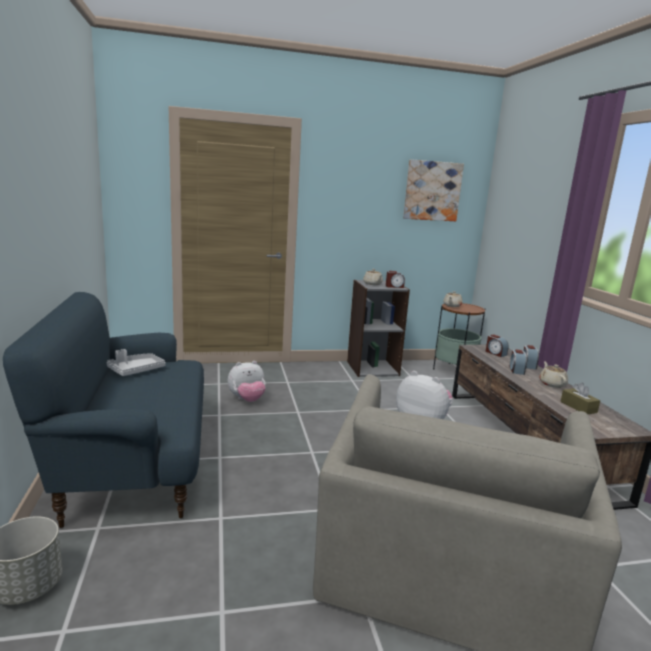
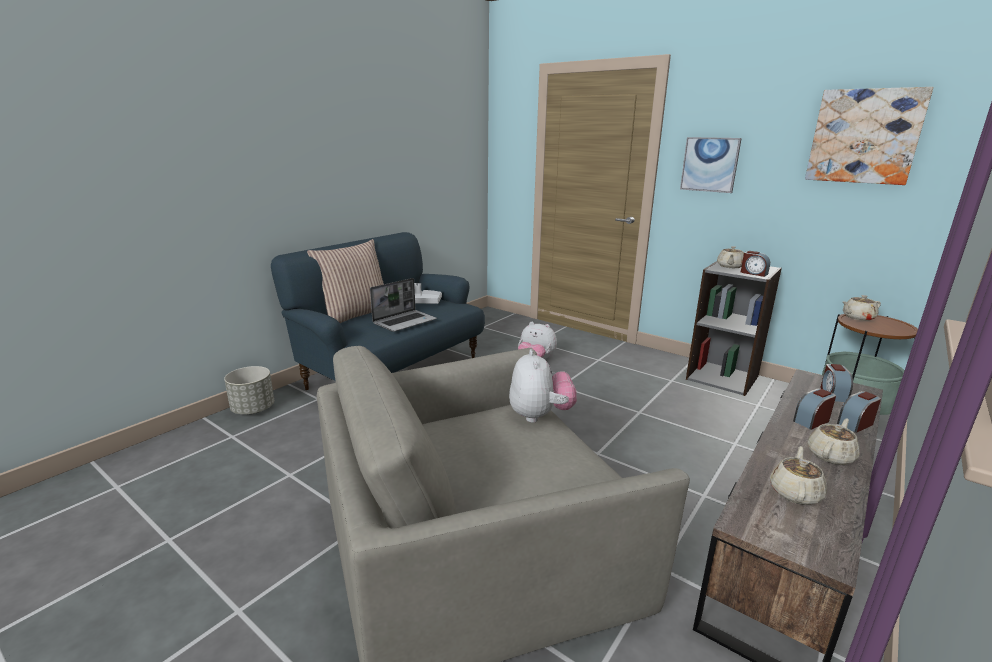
camera: 50 degrees right, 5 degrees up
(89, 405) = (355, 314): none -> pillow
(166, 394) = (405, 322): none -> laptop
(339, 208) = (710, 164): none -> picture
(578, 407) = (795, 492): brown tissue box -> beige teapot

